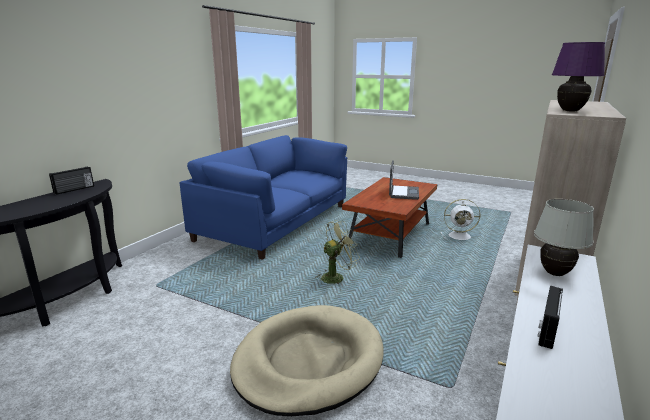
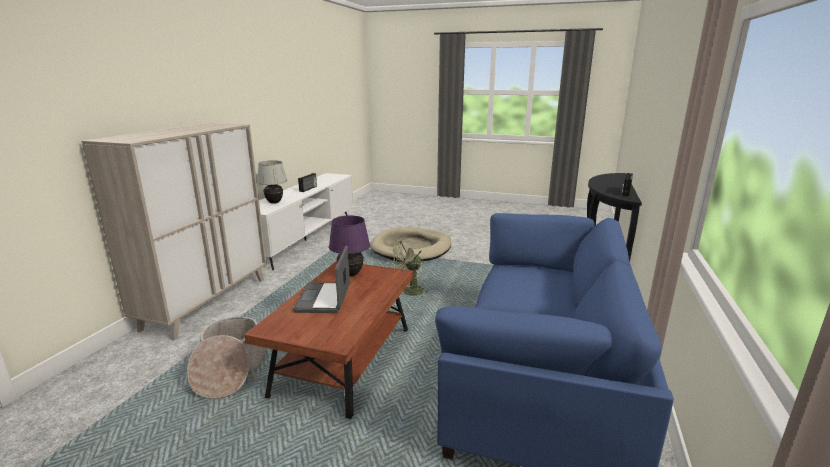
camera: 170 degrees right, 0 degrees up
(460, 236) = (231, 370): white fan -> basket
(570, 111) = (218, 126): purple table lamp -> purple table lamp (351, 274)

